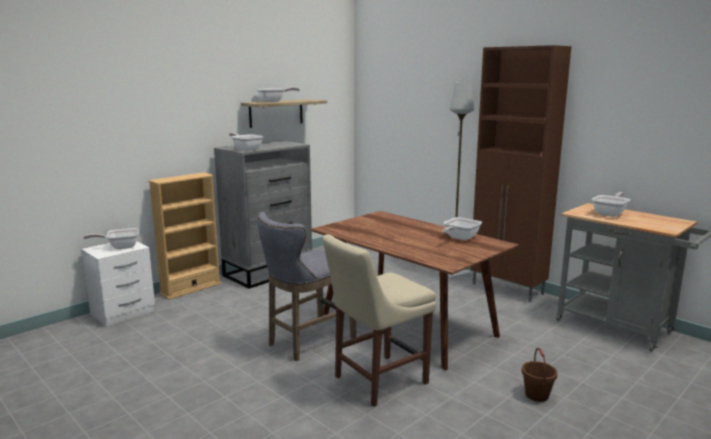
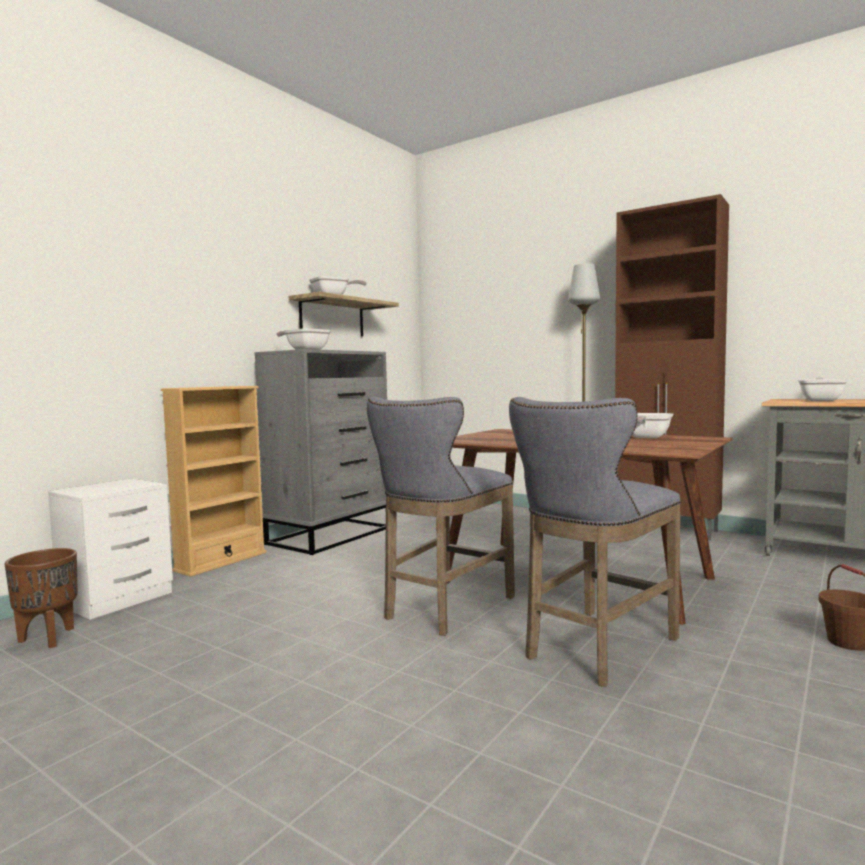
camera: 10 degrees left, 10 degrees down
(82, 338) = (48, 639): none -> brown planter
(120, 247) = (117, 486): frying pan -> none
(376, 381) = (594, 649): beige chair -> grey stool

